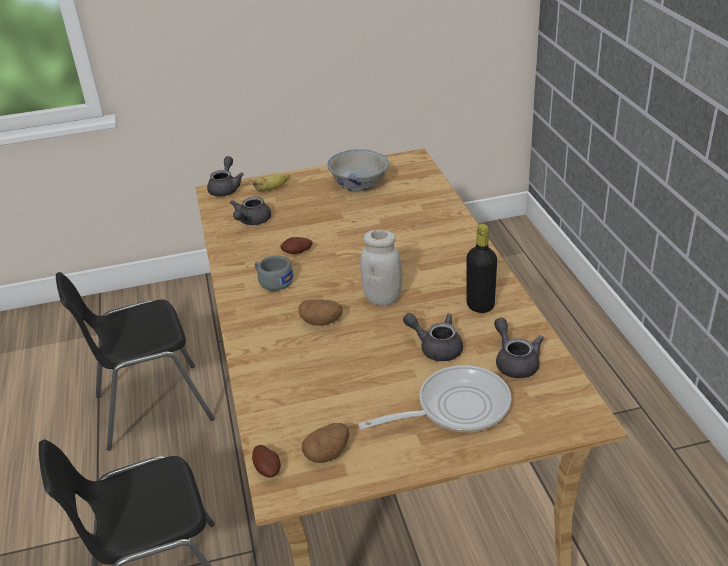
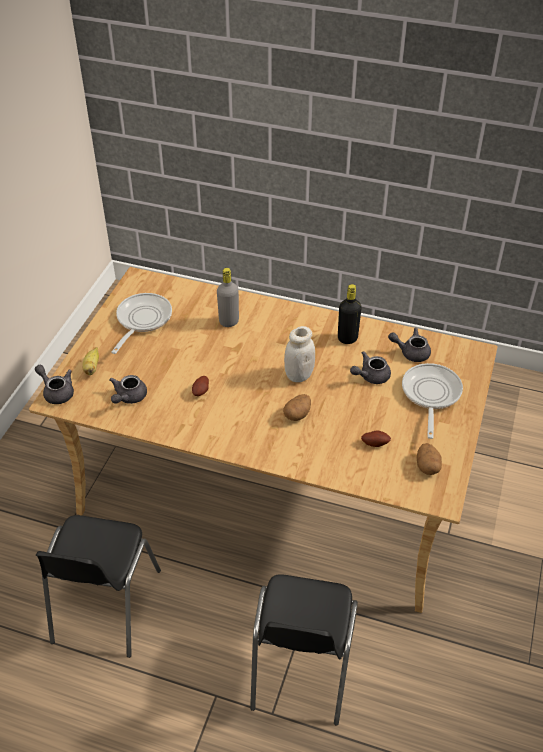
camera: 60 degrees left, 10 degrees up
(251, 221) = (128, 397): grey teapot -> grey teapot turned 60 degrees clockwise
(268, 469) = (421, 498): potato -> potato (375, 443)
(273, 281) = (224, 418): grey cup -> none
(359, 184) = (142, 320): white bowl -> frying pan
(413, 225) = (229, 321): none -> grey bottle

